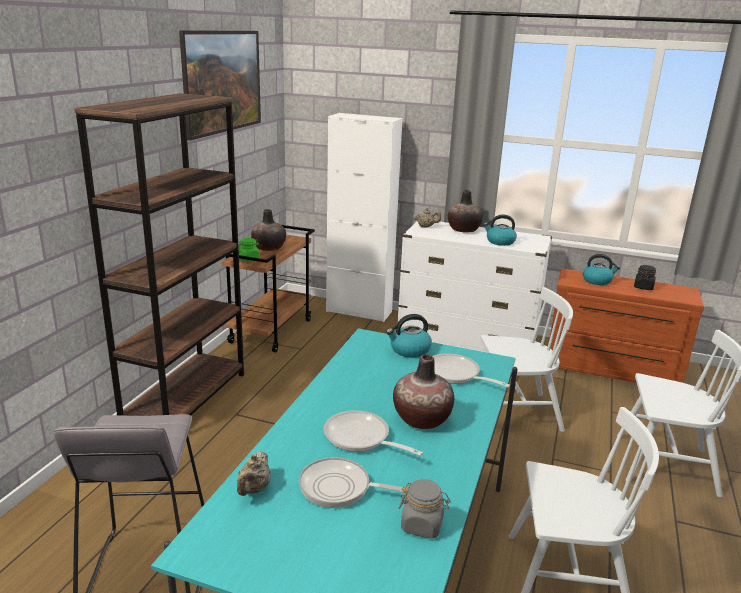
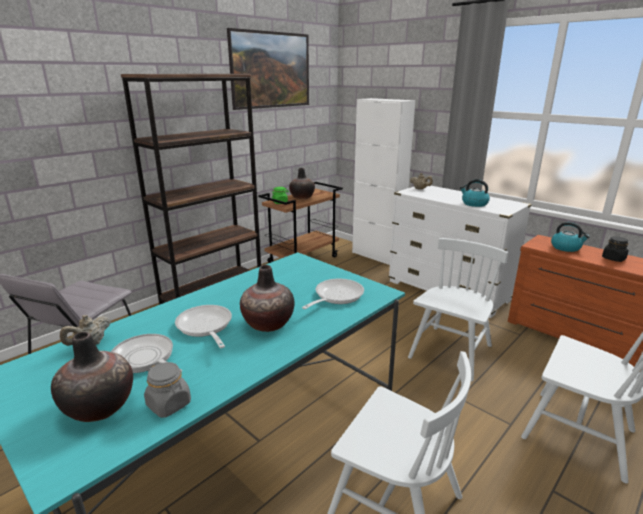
camera: 25 degrees right, 0 degrees up
(409, 350) = (318, 272): kettle -> none
(456, 375) = (336, 296): frying pan -> frying pan turned 60 degrees clockwise
(463, 230) = (451, 193): vase -> vase (99, 406)
(514, 413) = (451, 352): white chair -> white chair turned 75 degrees counterclockwise

